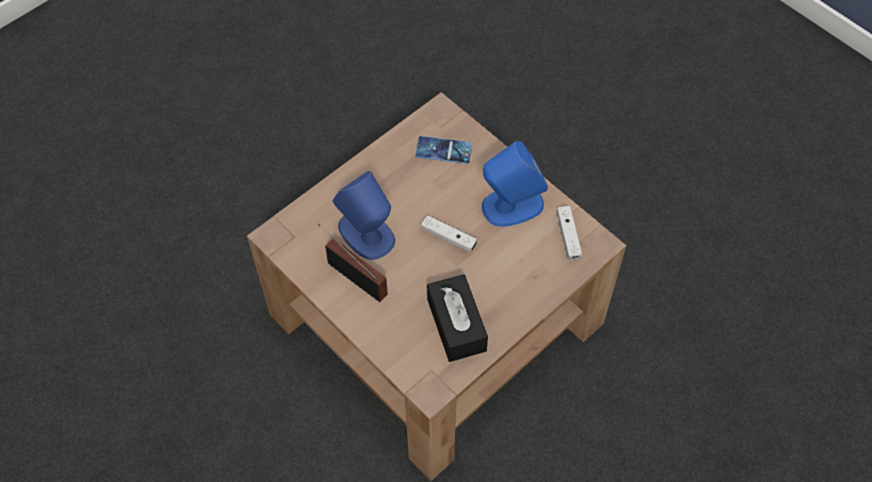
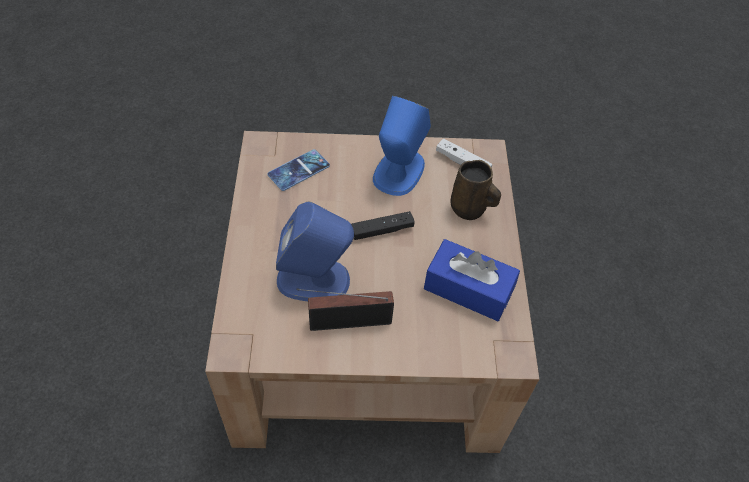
camera: 50 degrees left, 5 degrees down
(448, 238) = (382, 230): white game controller -> black game controller
(456, 325) = (468, 289): black tissue box -> blue tissue box
(528, 274) = (469, 209): none -> brown mug

